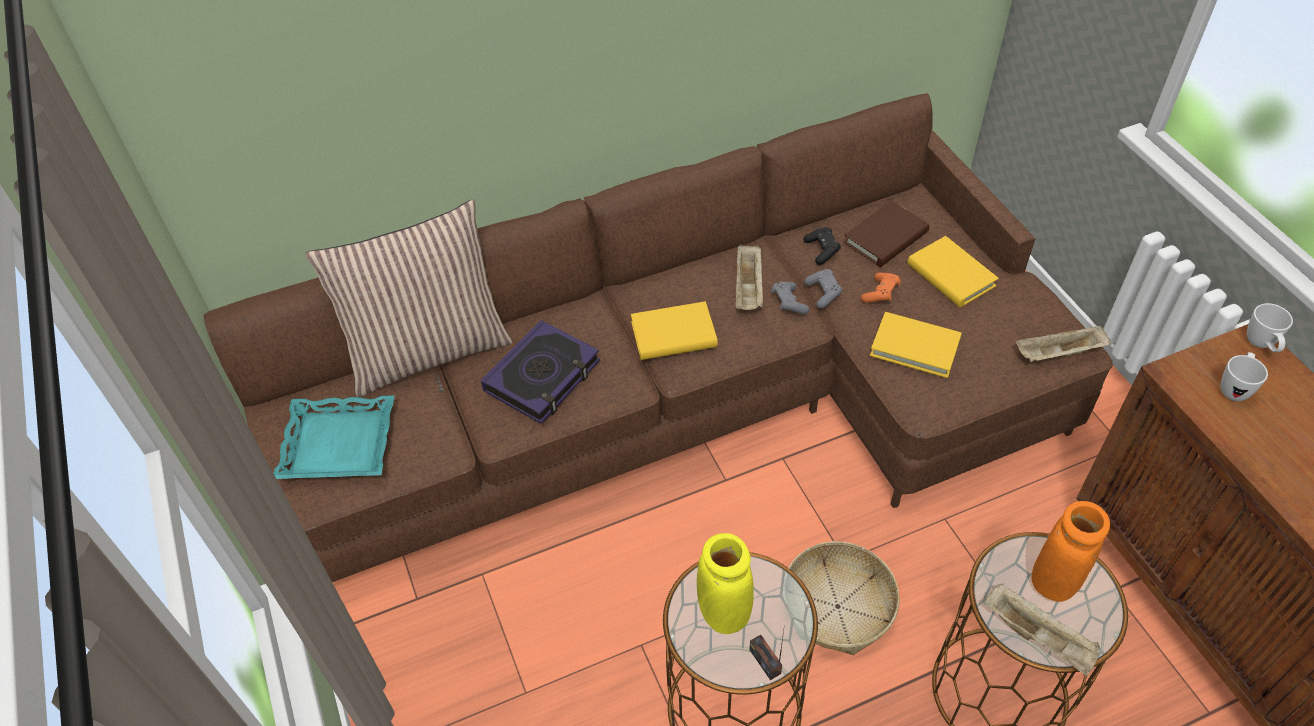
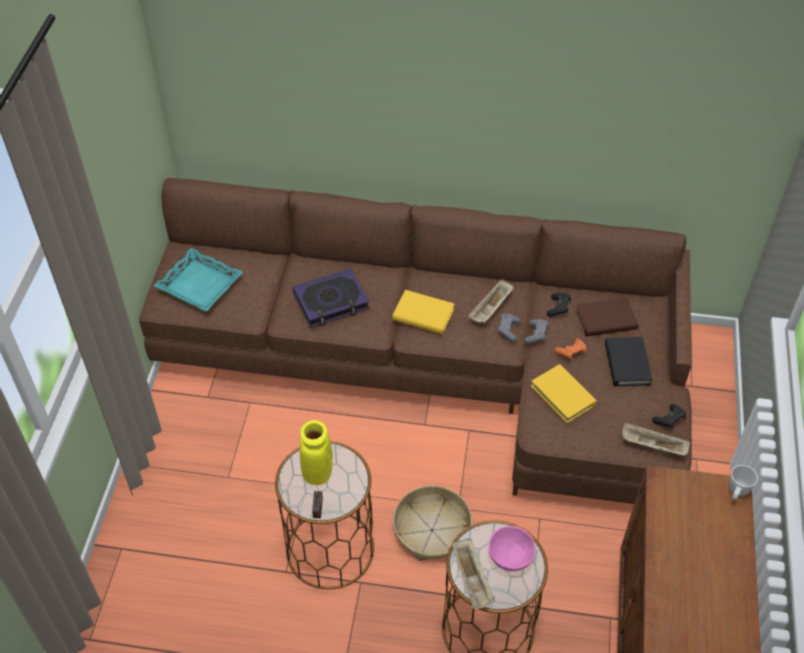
camera: 30 degrees right, 0 degrees up
(429, 350) = (282, 256): pillow -> none
(950, 275) = (627, 364): yellow book -> black book
(1049, 315) = (669, 420): none -> black game controller
(1054, 580) = (509, 558): orange vase -> pink bowl
(1234, 388) = (692, 506): white mug -> none

